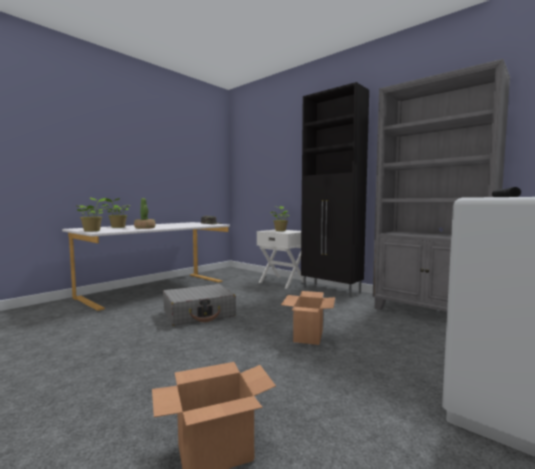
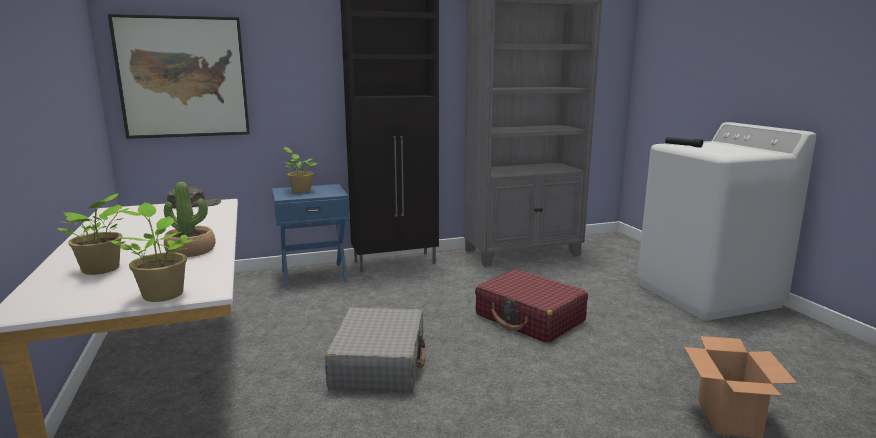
camera: 60 degrees left, 10 degrees up
(252, 171) = (183, 77): none -> picture
(282, 282) = (314, 275): white nightstand -> blue nightstand
(308, 336) = (530, 318): cardboard box -> red suitcase

